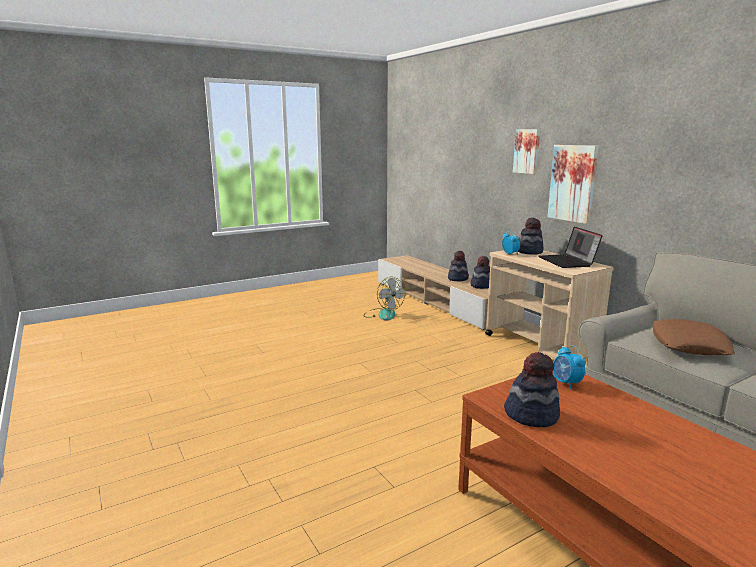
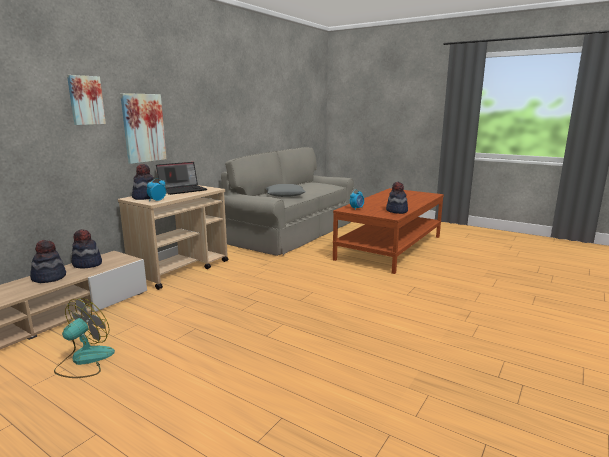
camera: 115 degrees left, 0 degrees up
(689, 345) = (285, 194): brown pillow -> grey pillow

